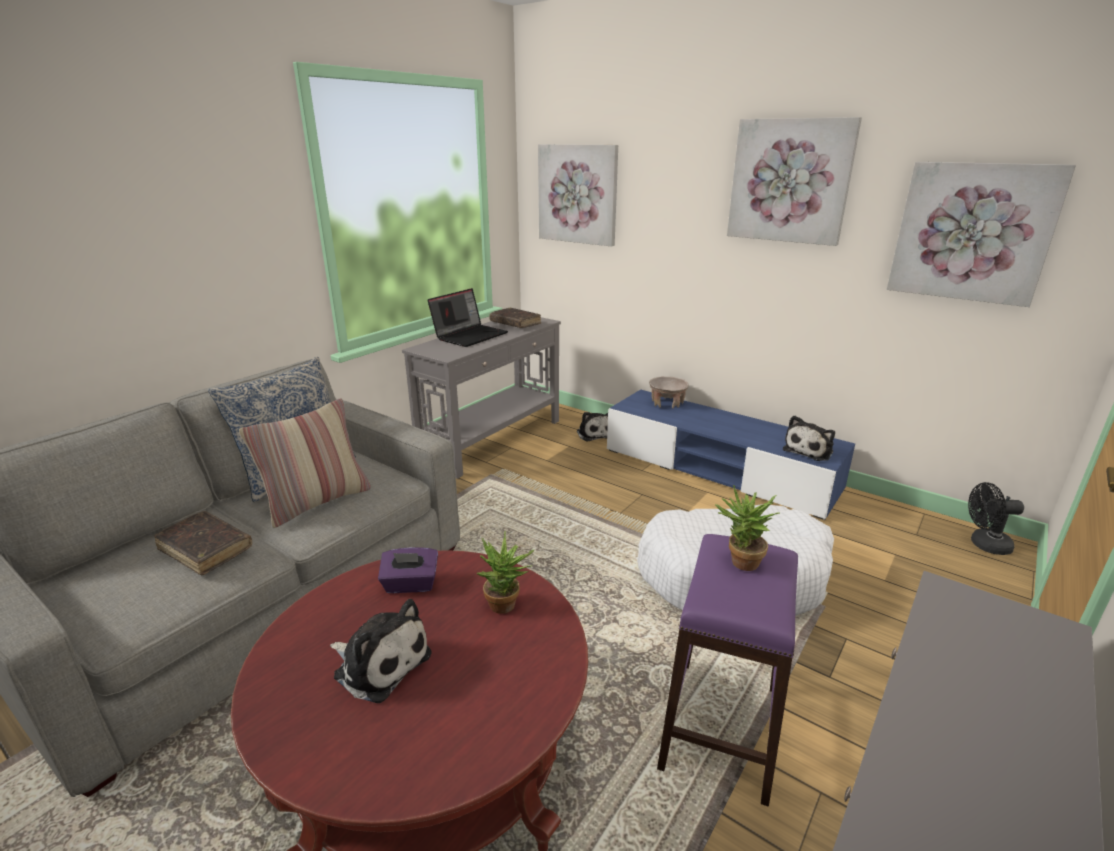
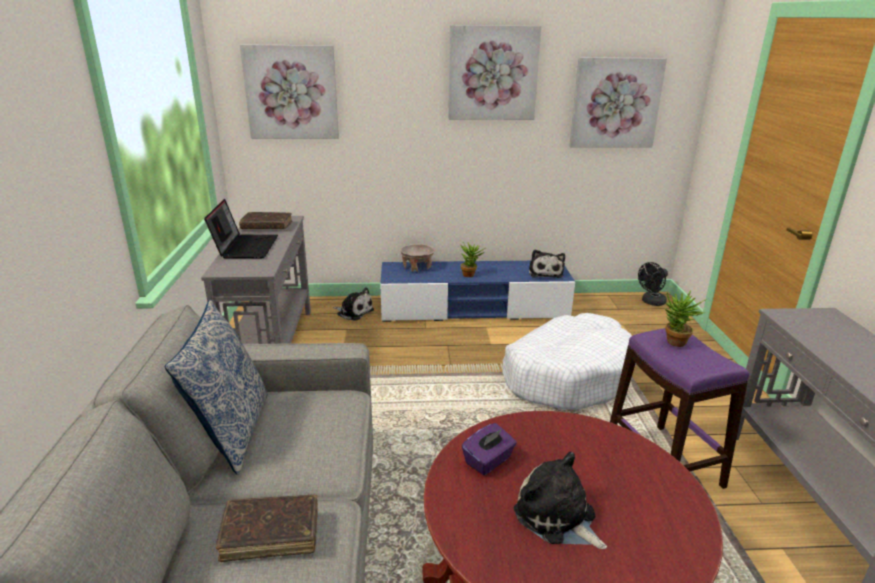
camera: 40 degrees left, 0 degrees up
(317, 502) = (302, 445): pillow -> none
(379, 663) = (557, 518): plush toy -> plush toy turned 120 degrees counterclockwise
(506, 607) = (569, 440): potted plant -> potted plant (471, 275)

